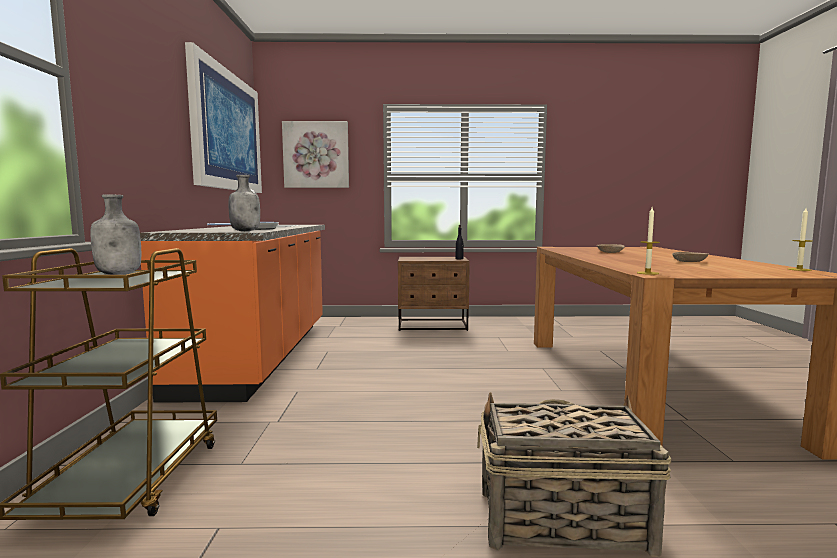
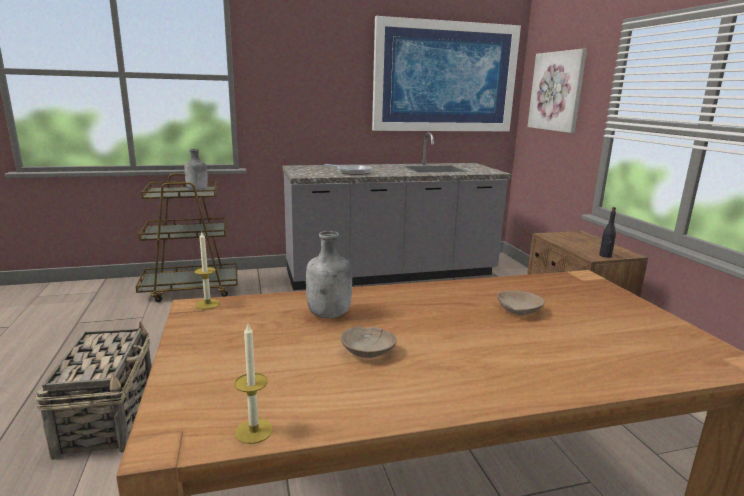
camera: 75 degrees right, 10 degrees up
(246, 231) = (309, 174): grey bottle -> grey bottle (330, 314)
(261, 355) = (391, 274): orange counter -> grey counter

